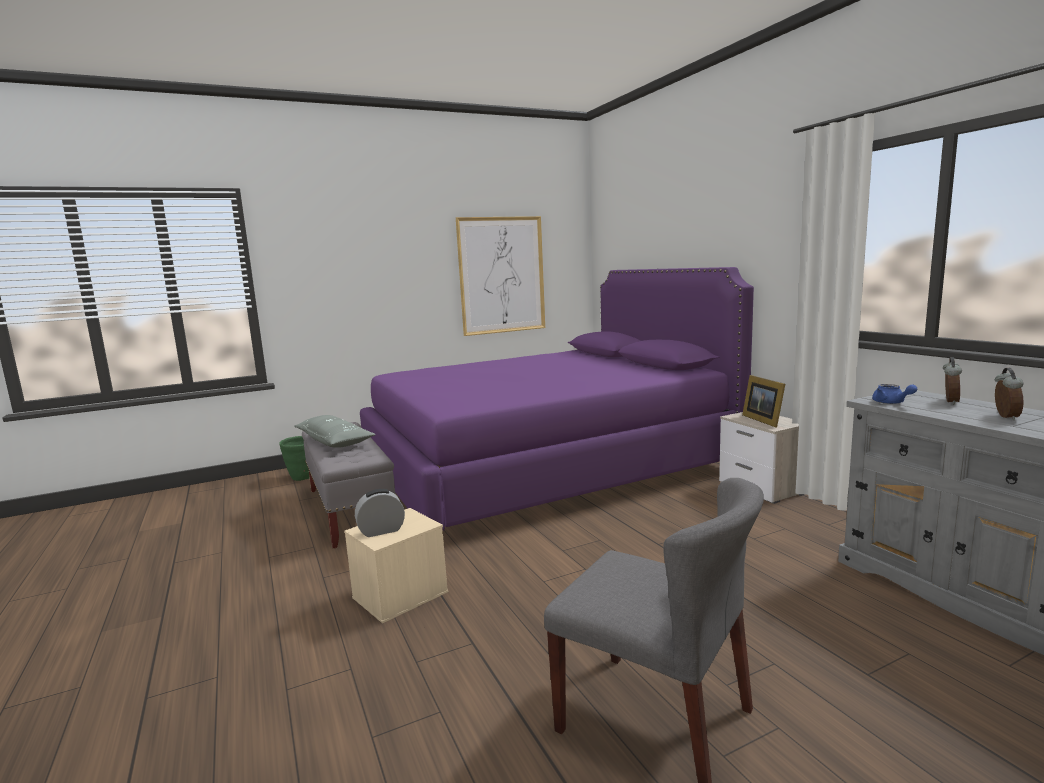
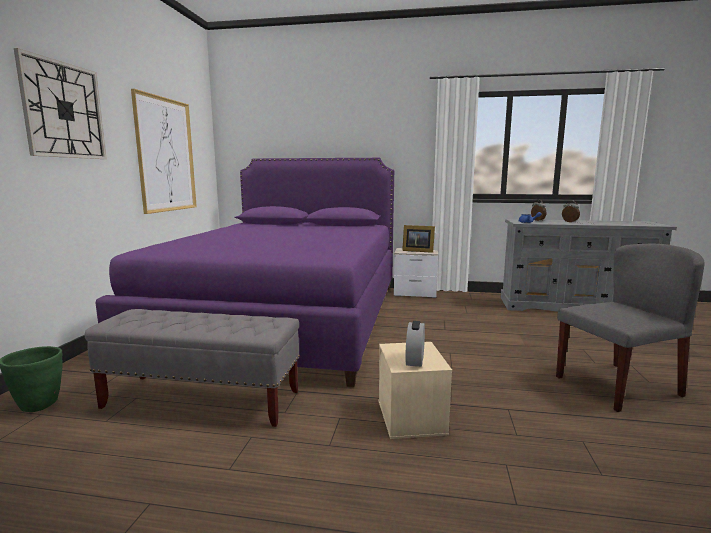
camera: 55 degrees left, 0 degrees up
(335, 441) = (186, 323): grey pillow -> none
(376, 252) = (64, 110): none -> wall clock

